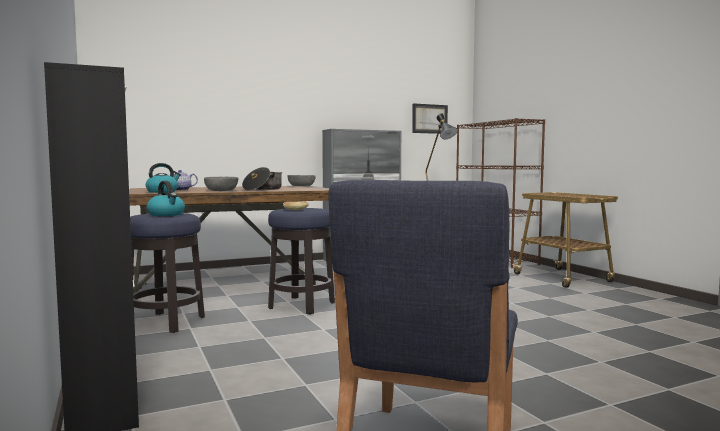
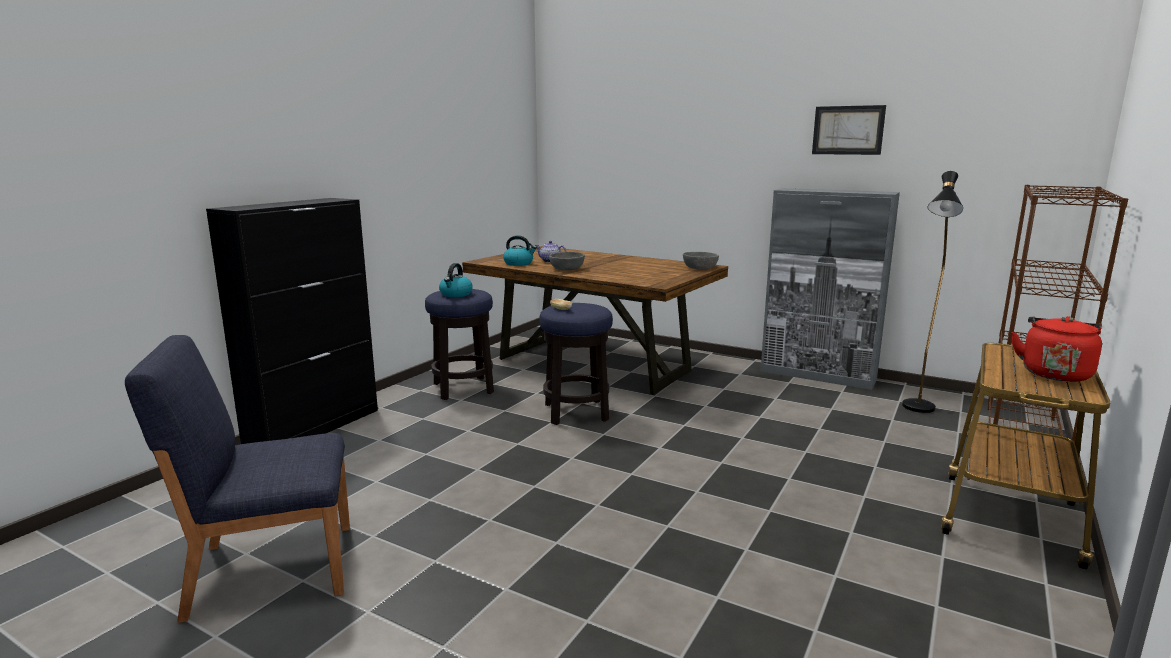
camera: 55 degrees right, 10 degrees up
(262, 189) = (612, 272): cooking pot -> none
(429, 119) = (992, 169): picture -> picture (848, 130)
(575, 194) = (1054, 373): none -> red kettle

